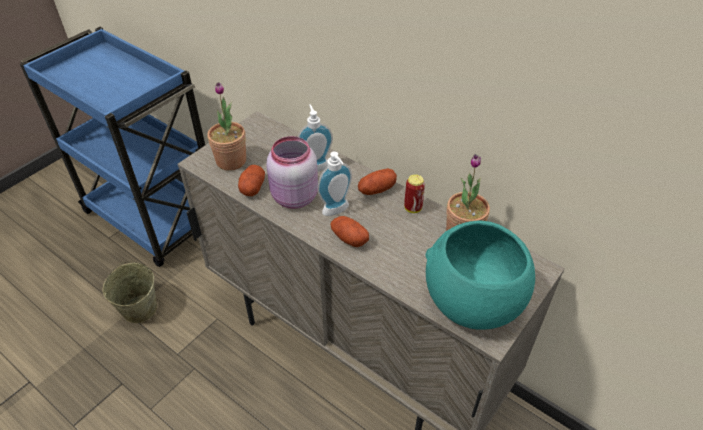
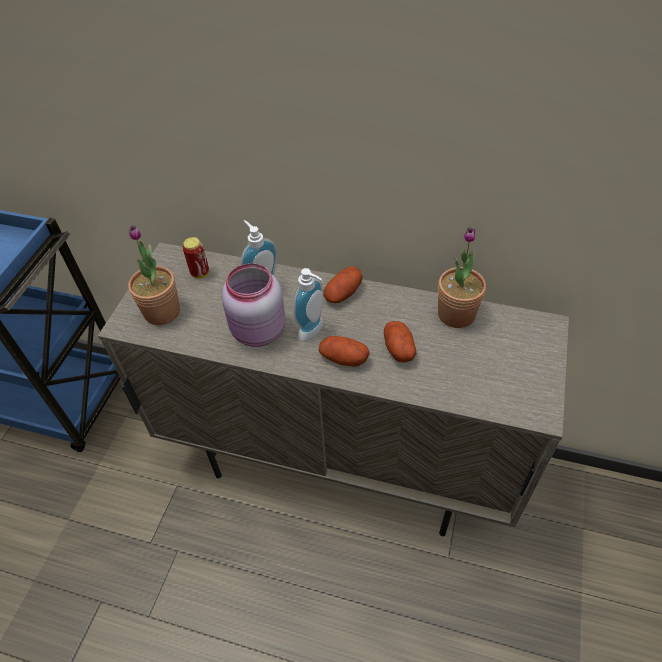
camera: 20 degrees left, 5 degrees up
(139, 308) = (80, 508): beige bucket -> none
(252, 187) = (204, 335): potato -> potato (398, 349)
(413, 208) = (391, 302): can -> can (200, 273)
(471, 300) = (501, 382): turquoise bowl -> none

